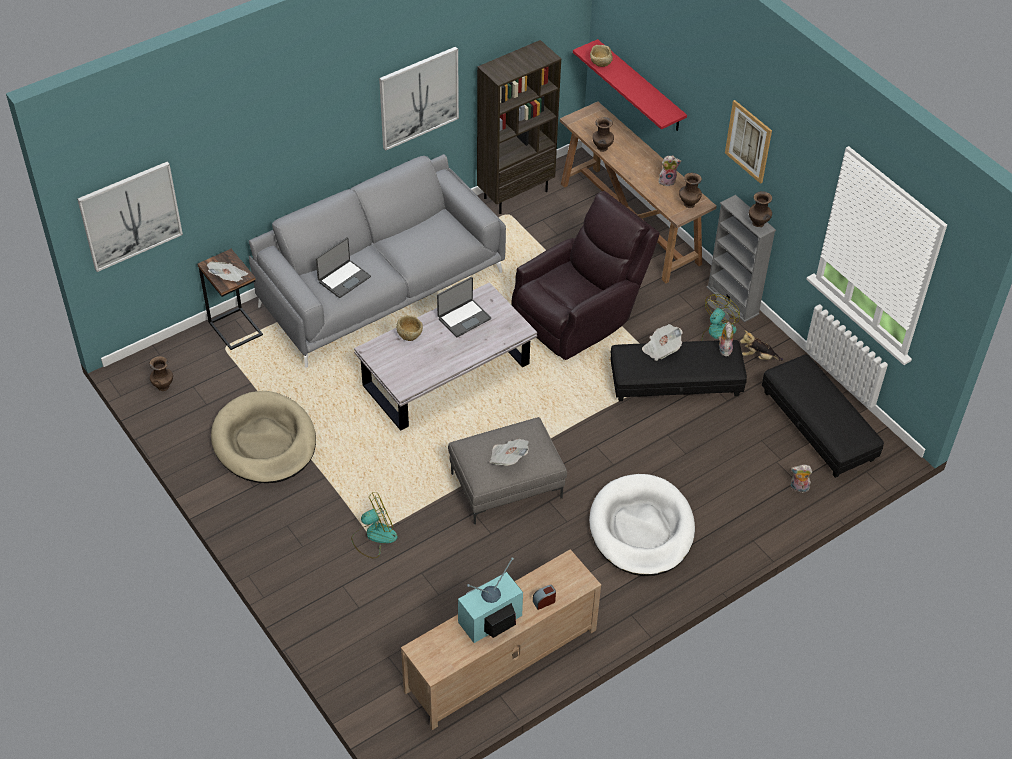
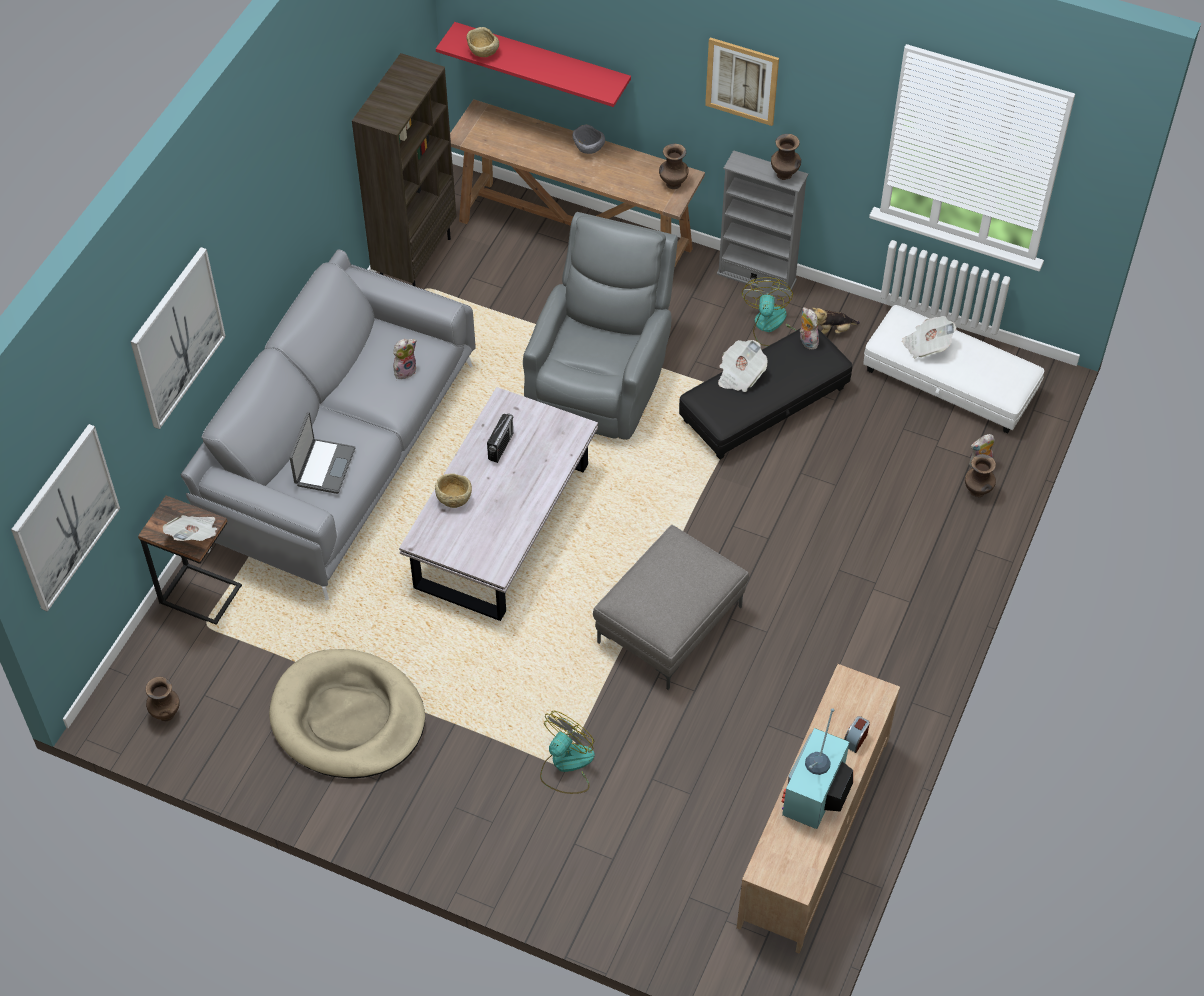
camera: 30 degrees left, 5 degrees up
(418, 97) = (303, 192): picture -> picture (177, 337)
(463, 318) = (500, 446): laptop -> radio
(508, 458) = (680, 592): newspaper -> newspaper (926, 345)
(579, 315) = (600, 376): brown armchair -> grey armchair
(602, 148) = (523, 158): brown vase -> brown vase (977, 492)
(641, 529) = (852, 597): white dog bed -> none
(648, 160) = (588, 149): none -> grey bowl
(667, 181) = (628, 166): plush toy -> plush toy (405, 370)
(818, 426) = (949, 382): black ottoman -> white ottoman

